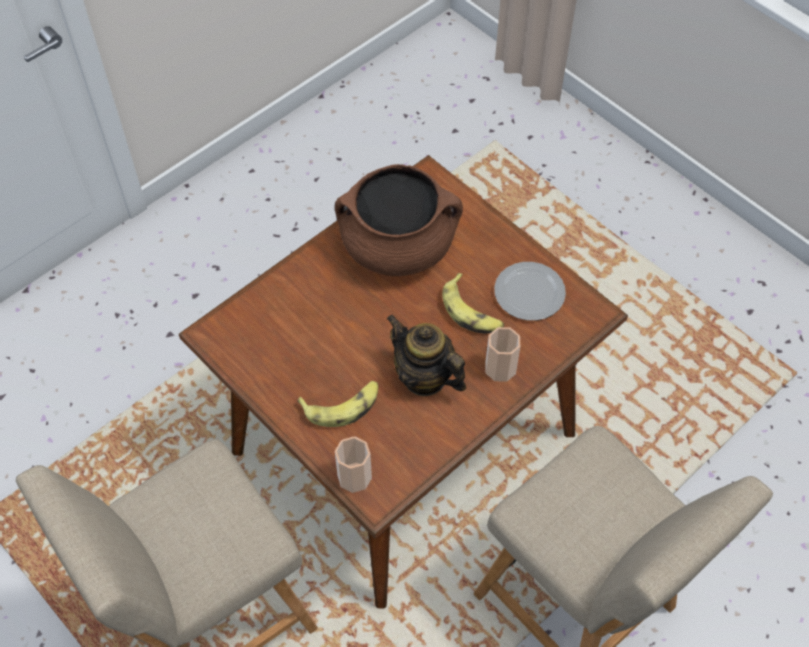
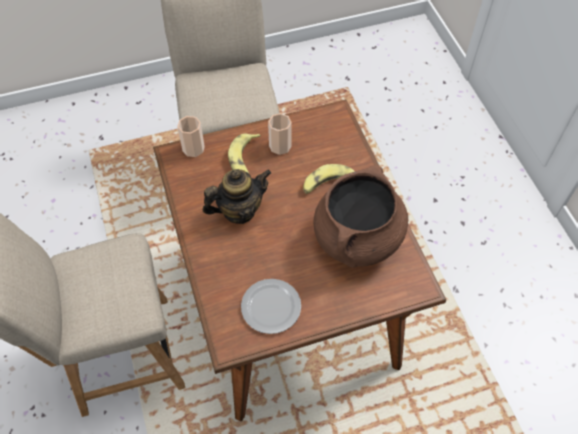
camera: 115 degrees right, 0 degrees up
(472, 312) = (275, 261): banana -> banana (329, 184)
(500, 368) = (219, 258): cup -> cup (280, 146)

